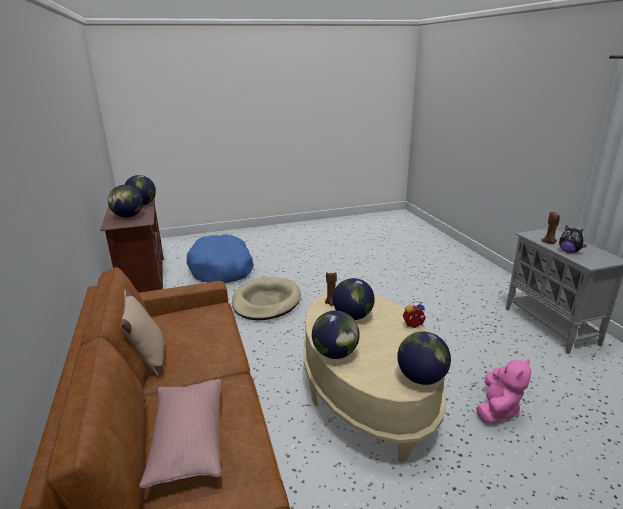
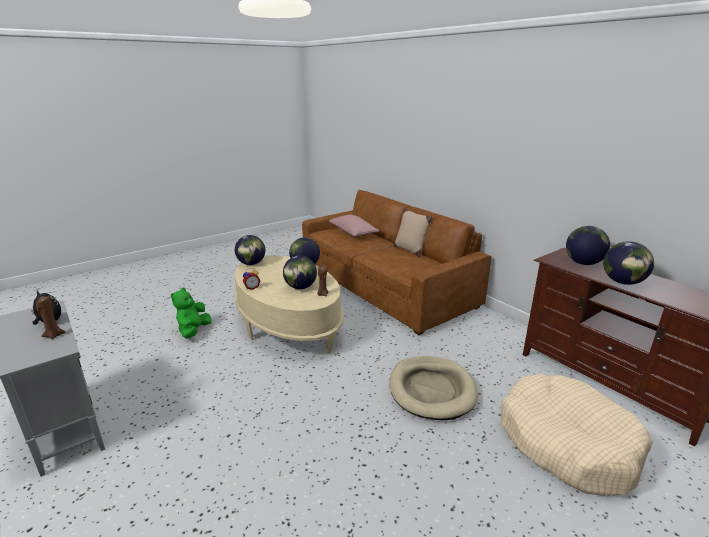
camera: 160 degrees right, 0 degrees up
(222, 269) = (566, 442): blue dog bed -> beige dog bed
(497, 410) = (194, 331): pink plush toy -> green plush toy

